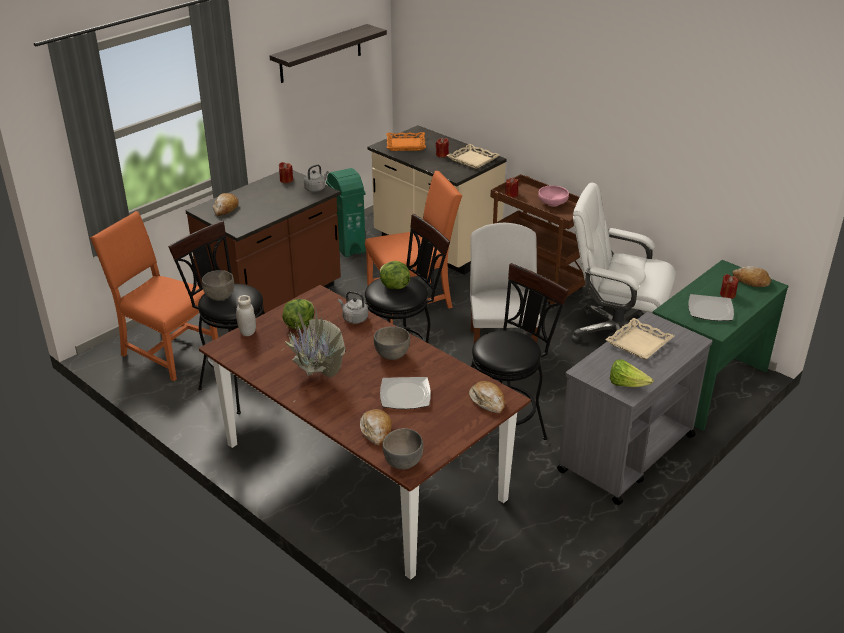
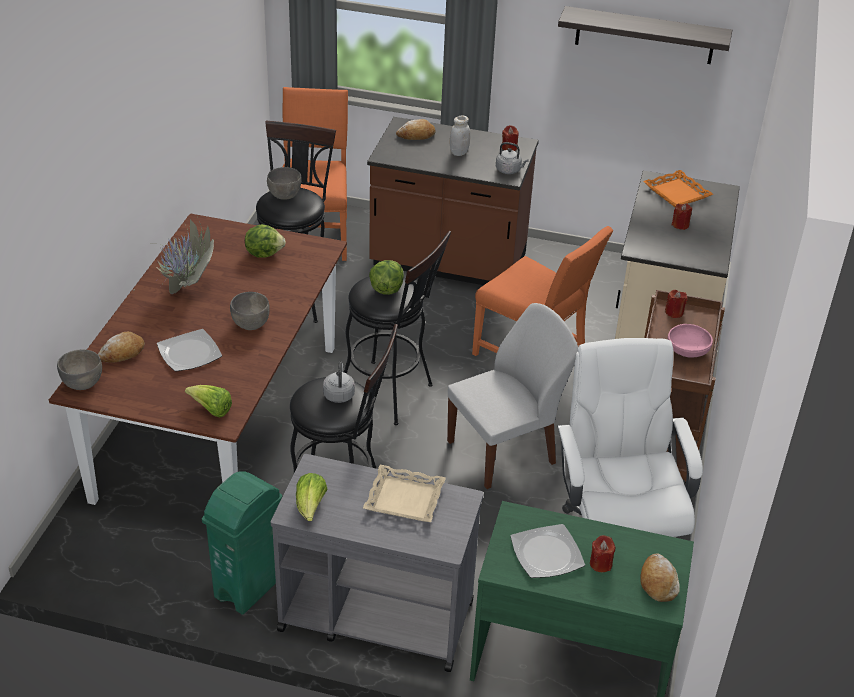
camera: 60 degrees right, 5 degrees up
(247, 332) = (231, 229): white jar -> white jar (459, 152)
(348, 246) = (595, 273): green trash can -> green trash can (250, 586)
(354, 318) = (299, 281): grey kettle -> grey kettle (339, 394)
(473, 159) = (694, 250): beige tray -> none
(487, 401) = (211, 410): bread -> lettuce

